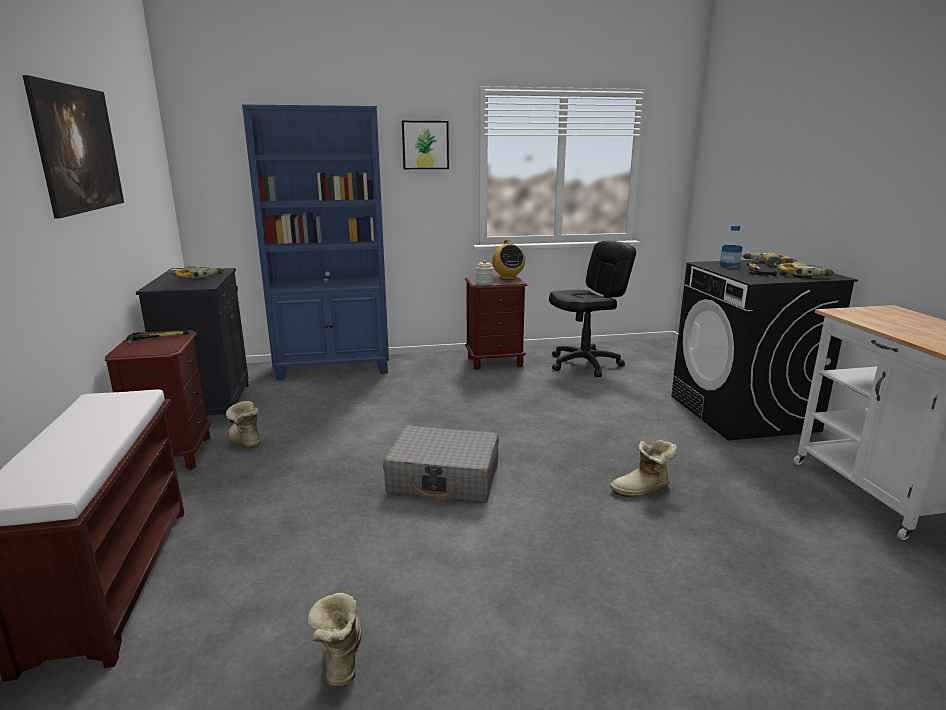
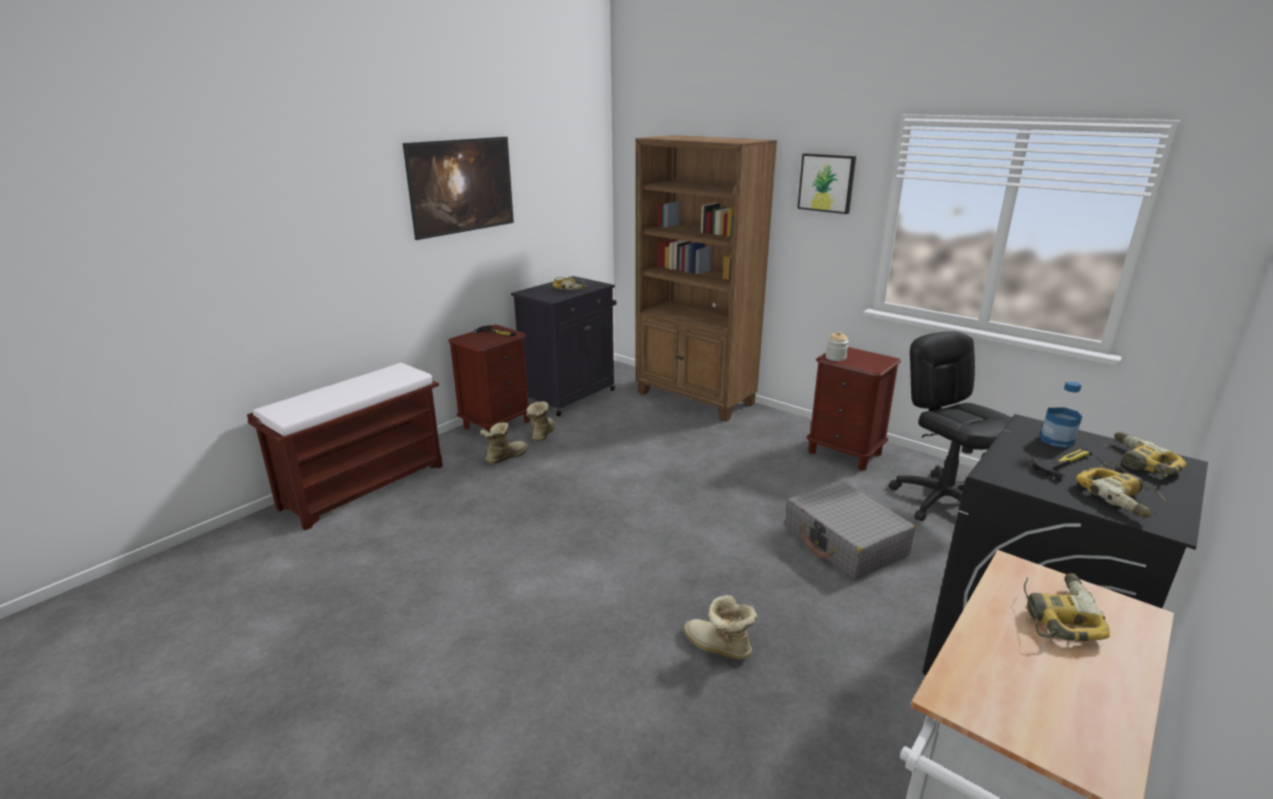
camera: 50 degrees right, 5 degrees up
(334, 368) = (695, 399): blue bookcase -> brown bookcase
(339, 657) = (361, 597): boot -> boot (504, 457)
(444, 478) = (597, 533): grey suitcase -> grey suitcase (845, 542)
(508, 278) = (878, 359): radio -> none
(585, 364) = (943, 501): black office chair -> black office chair turned 135 degrees counterclockwise
(885, 318) = (1056, 613): none -> power drill

